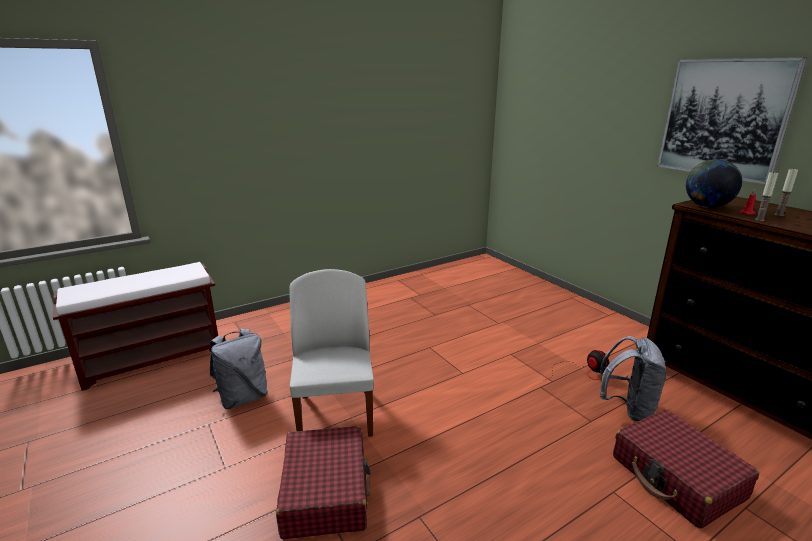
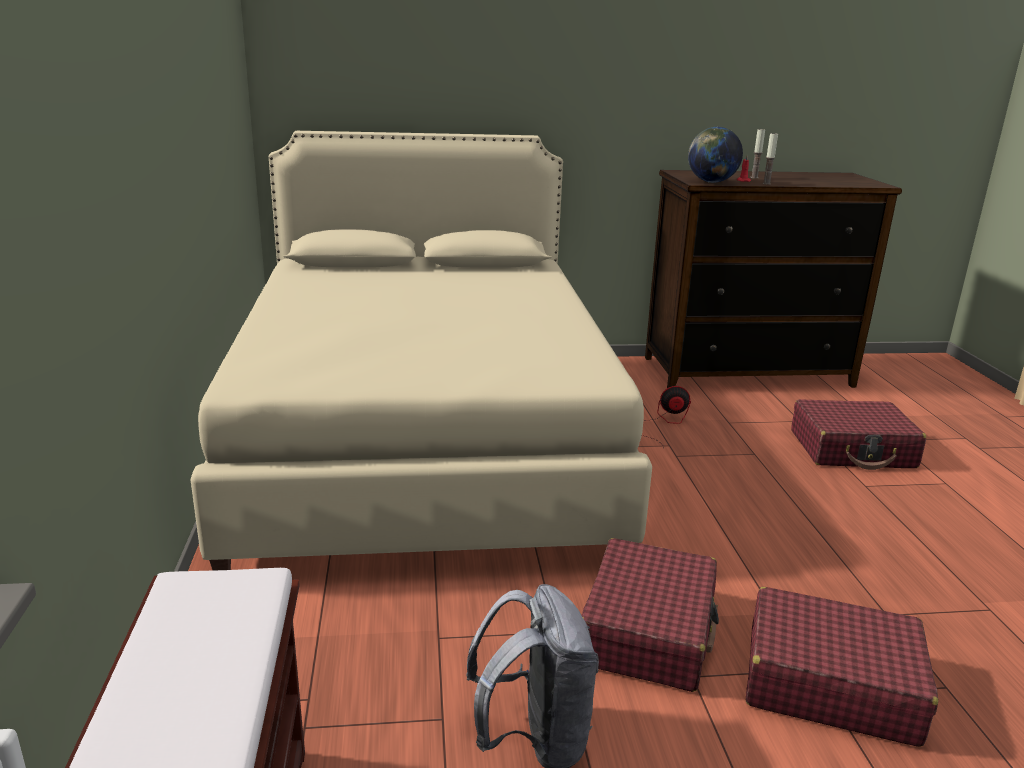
camera: 65 degrees left, 0 degrees up
(336, 413) = (648, 631): white chair -> red suitcase
(454, 307) = (424, 441): none -> beige bed
(627, 408) = (741, 427): grey backpack -> none
(723, 119) = (651, 83): picture -> none

